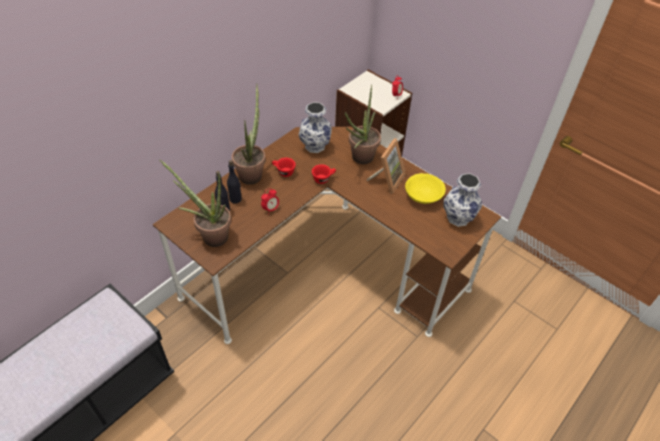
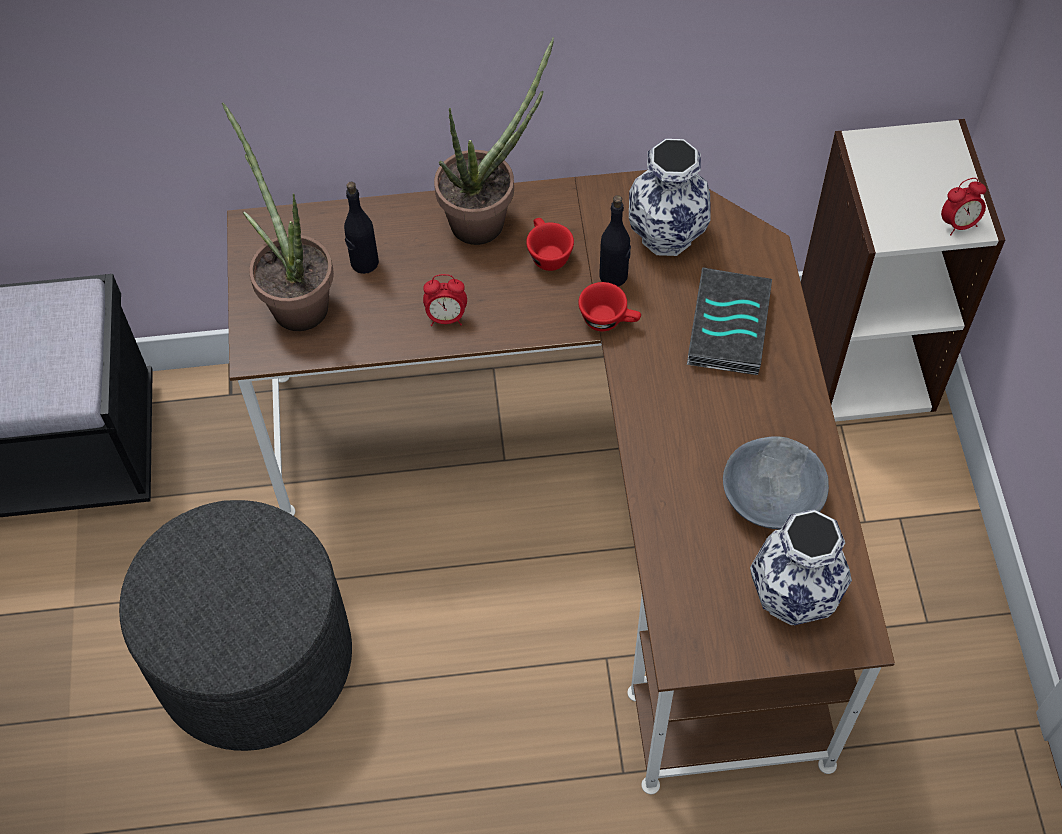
camera: 45 degrees right, 10 degrees up
(235, 199) = (406, 254): black bottle -> black bottle (614, 276)
(264, 396) = (254, 658): none -> grey ottoman
(359, 159) = (726, 325): potted plant -> book
(387, 179) = (734, 408): picture frame -> none
(423, 196) = (771, 497): yellow bowl -> grey bowl

